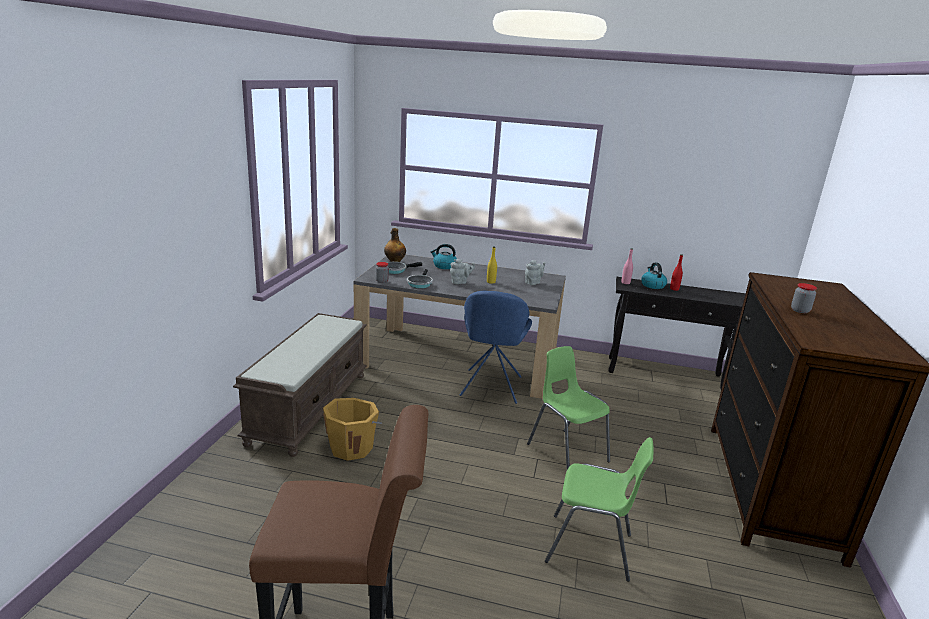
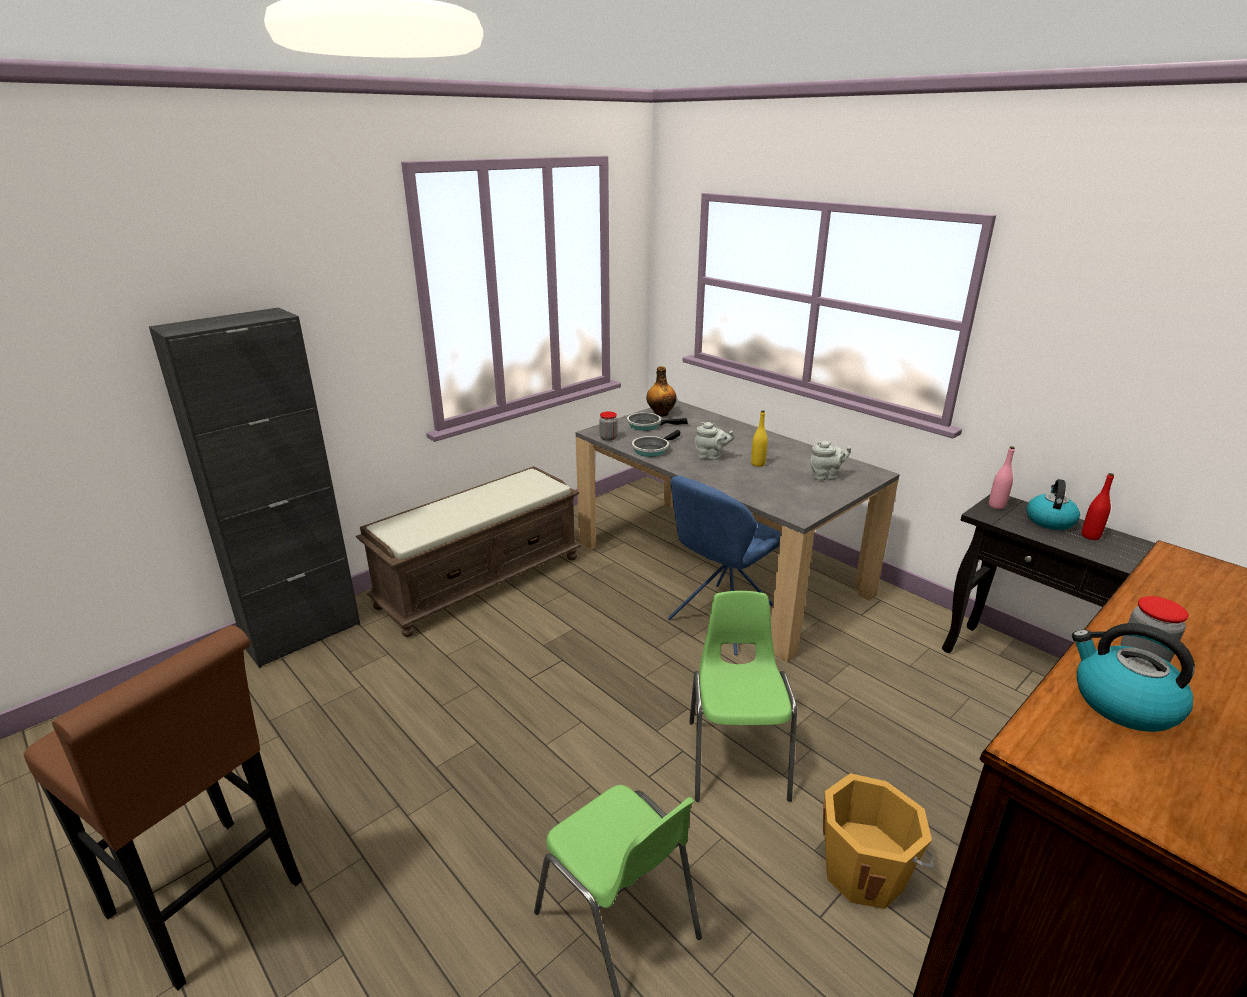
camera: 35 degrees right, 5 degrees up
(202, 481) = (303, 635): none -> black cabinet
(351, 447) = (473, 646): orange bucket -> orange bucket (864, 871)
(444, 266) = (721, 429): kettle -> kettle (1122, 703)

